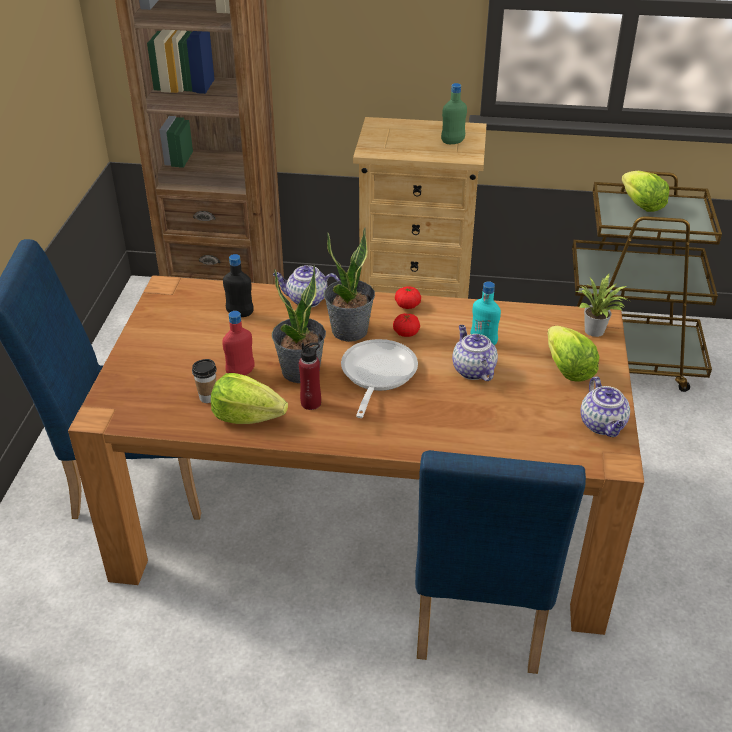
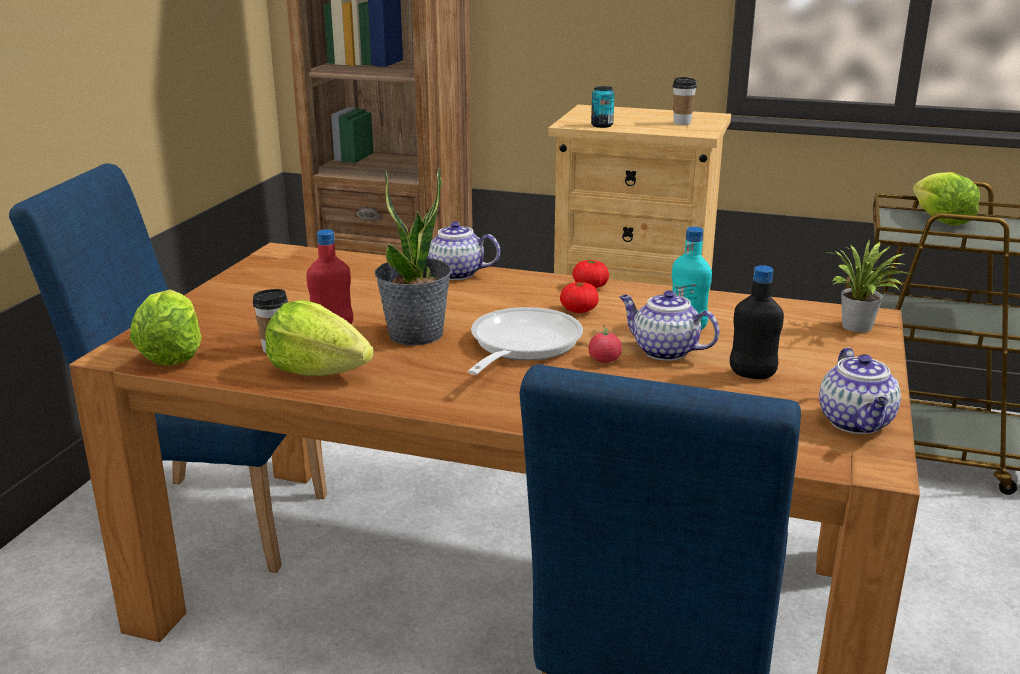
camera: 10 degrees right, 15 degrees down
(240, 314) = (361, 280): black bottle -> black bottle (752, 375)
(311, 403) = (415, 365): red bottle -> none
(350, 331) = (501, 303): potted plant -> none
(393, 151) = (602, 125): none -> can
(435, 384) = (604, 360): none -> tomato
(452, 142) = (682, 123): green bottle -> cup
(472, 370) = (663, 351): teapot -> teapot turned 45 degrees counterclockwise
(567, 369) = (809, 360): lettuce -> lettuce (172, 354)

